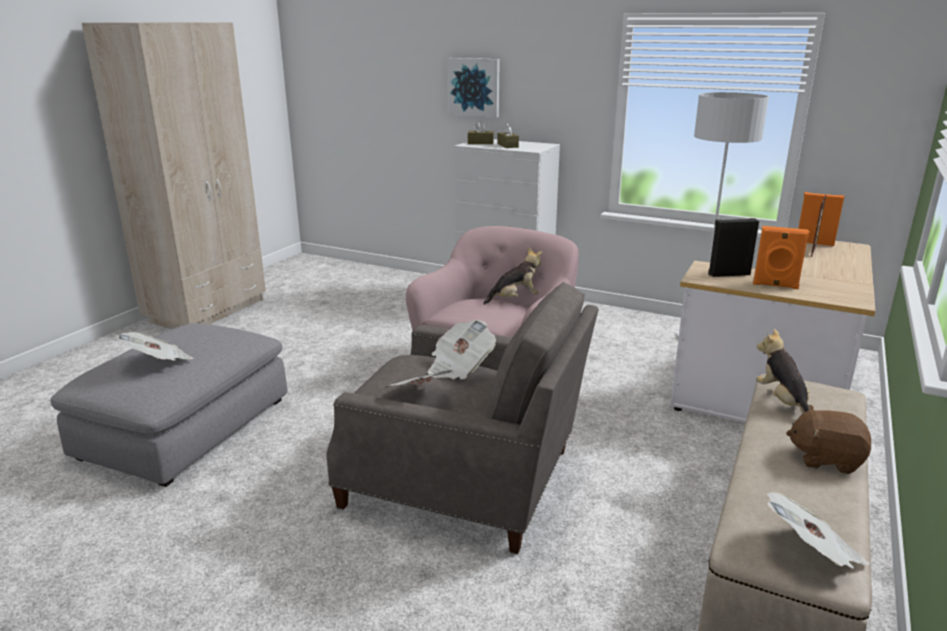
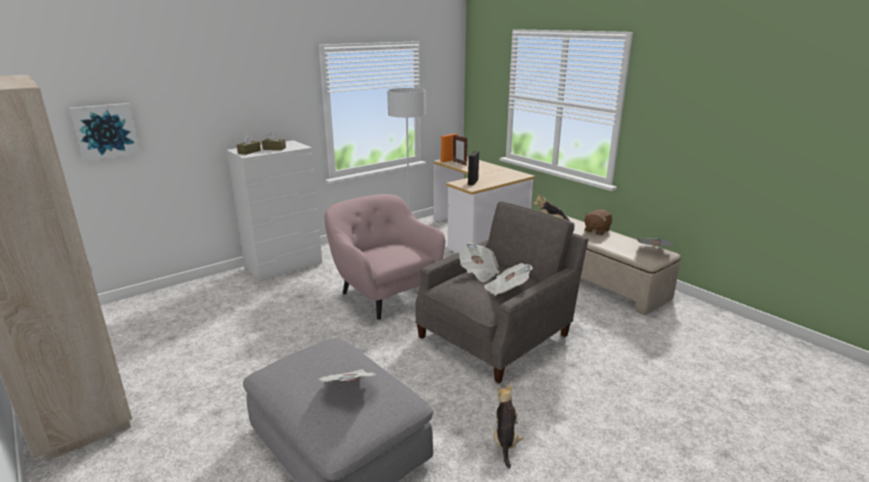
camera: 65 degrees left, 0 degrees up
(474, 87) = (211, 109): picture -> picture (106, 131)
(515, 299) = (386, 242): plush toy -> plush toy (505, 441)
(775, 285) = (494, 180): orange speaker -> none

